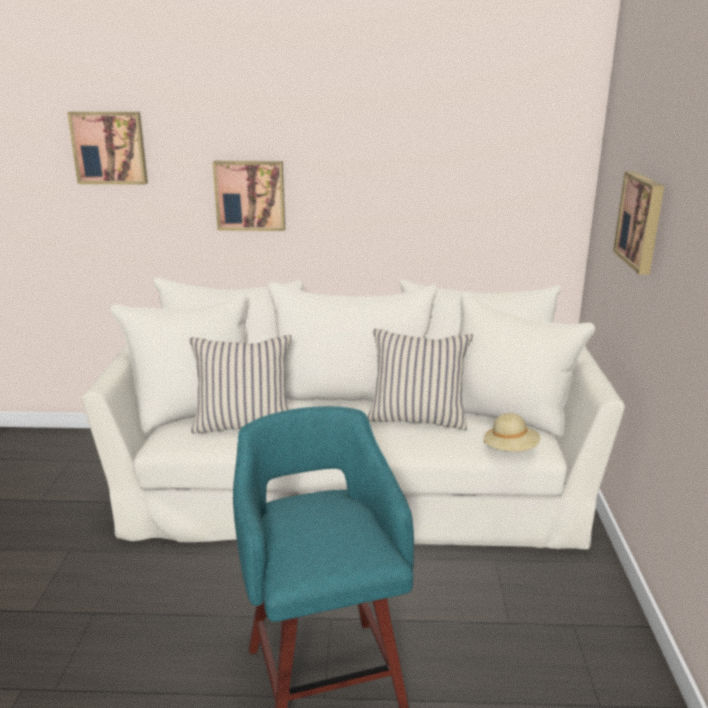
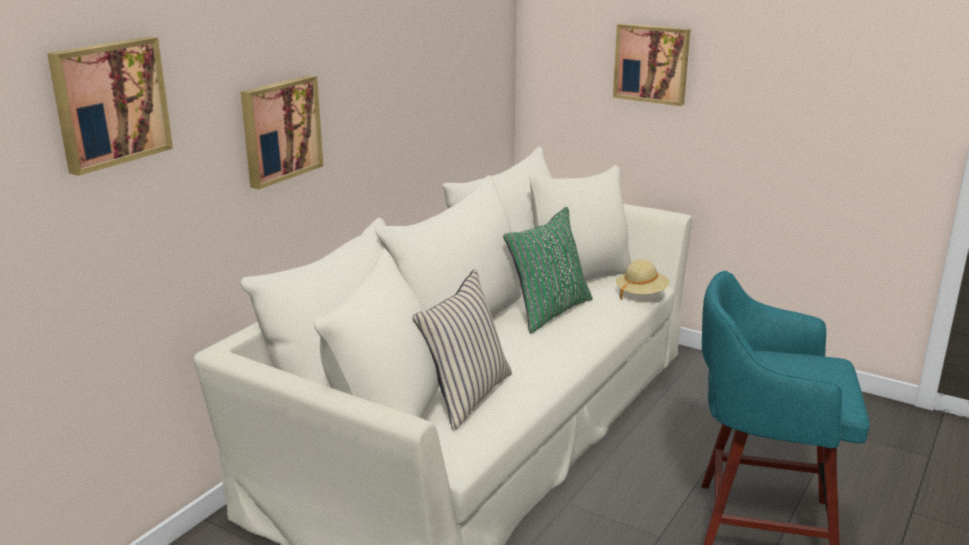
camera: 60 degrees left, 0 degrees up
(417, 418) = (548, 311): beige pillow -> green pillow

